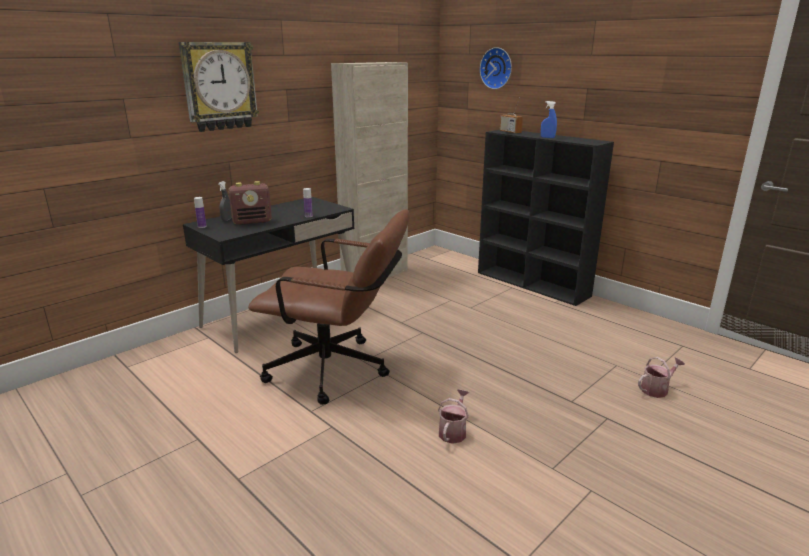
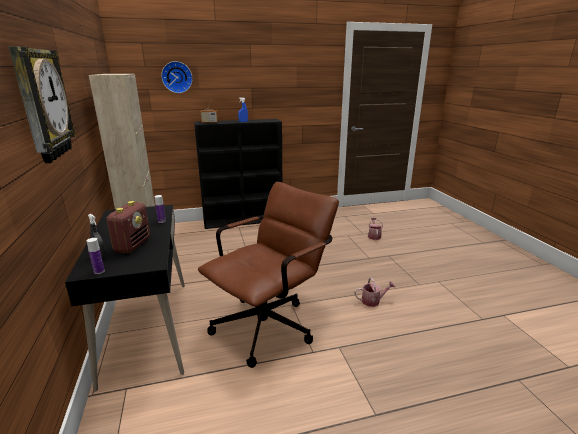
camera: 60 degrees left, 0 degrees up
(453, 431) = (373, 301): watering can -> watering can turned 120 degrees clockwise

